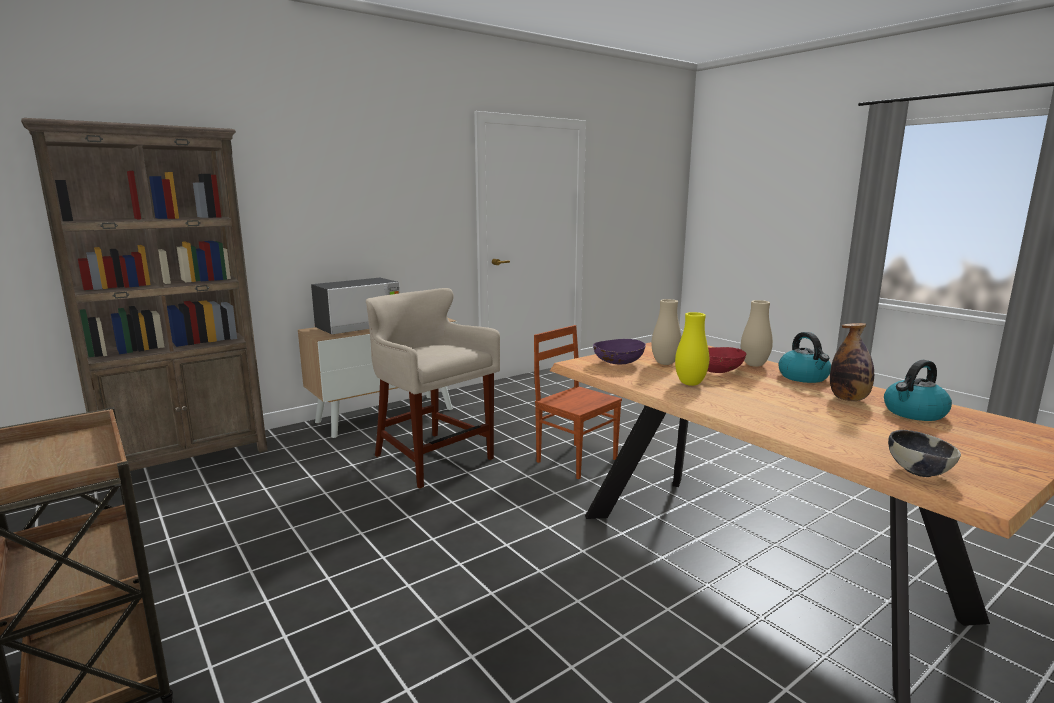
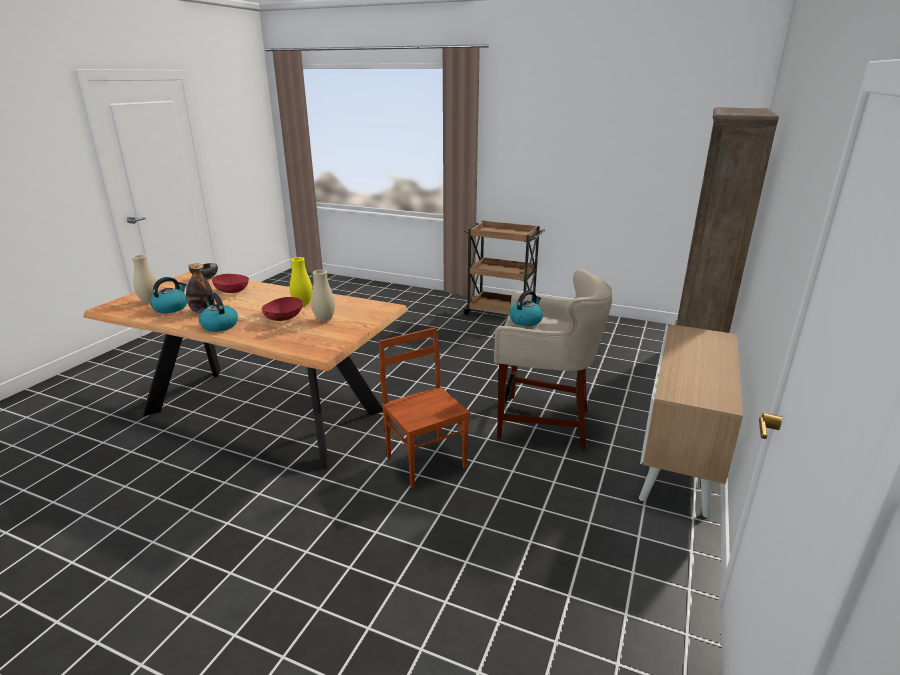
camera: 150 degrees right, 10 degrees up
(359, 327) = (701, 352): microwave -> none
(438, 353) = (526, 320): none -> kettle
(576, 459) = (426, 461): brown chair -> brown chair turned 135 degrees counterclockwise
(618, 363) = (359, 312): purple bowl -> none
(754, 365) = (253, 332): beige vase -> beige vase (149, 301)
(821, 424) = (233, 291): none -> red bowl

